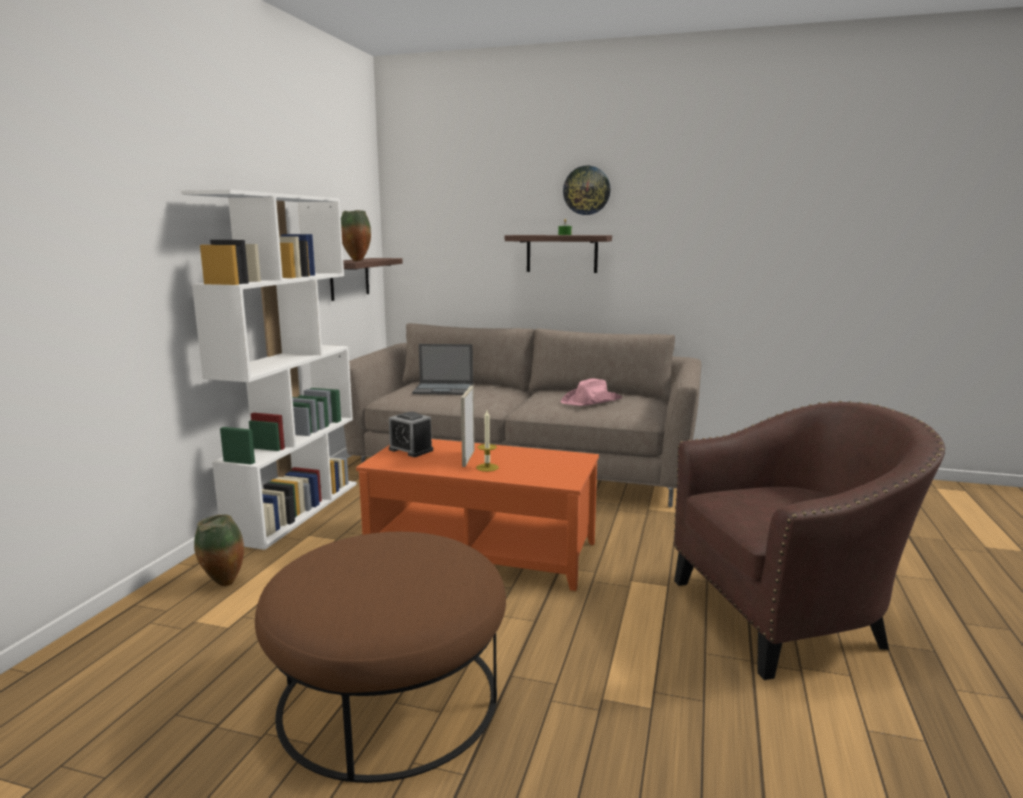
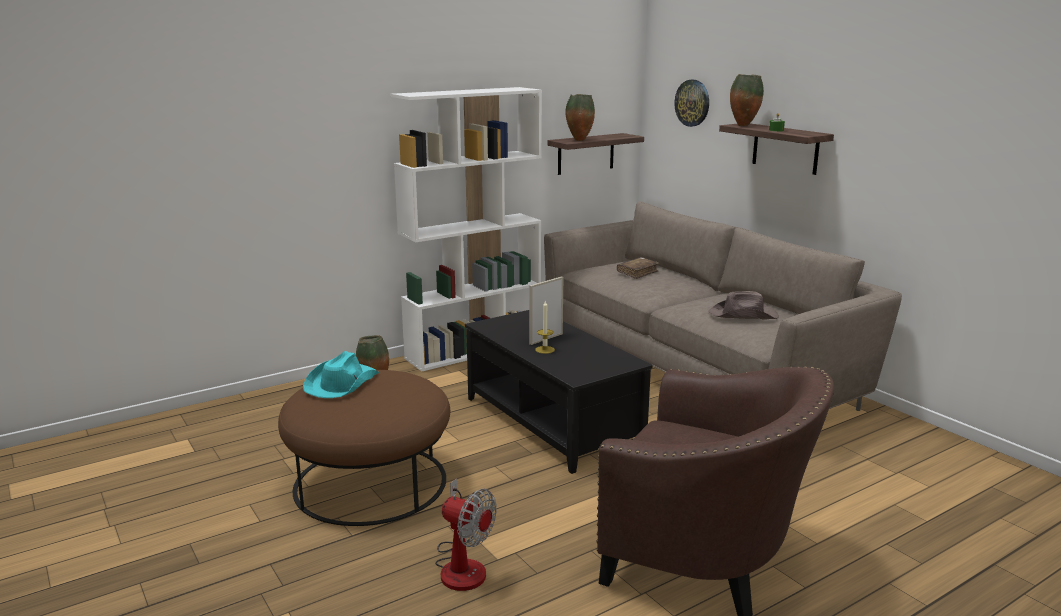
camera: 40 degrees right, 5 degrees up
(330, 569) = (341, 383): none -> turquoise hat
(411, 450) = (520, 321): alarm clock -> none
(444, 389) = (637, 273): laptop -> brown book
(482, 550) = (553, 421): orange coffee table -> black coffee table
(525, 234) = (743, 125): none -> vase
(586, 190) = (814, 81): wall clock -> wall clock (692, 103)
(592, 401) = (744, 315): pink hat -> brown hat
(632, 734) = (462, 565): none -> fan

